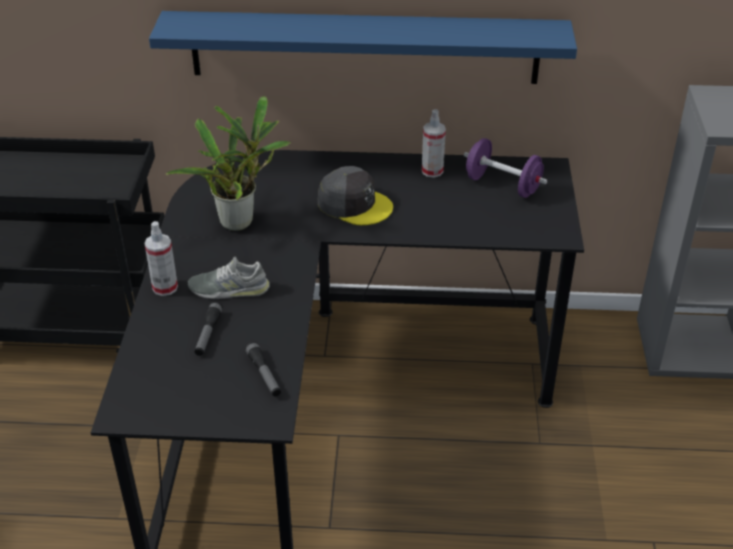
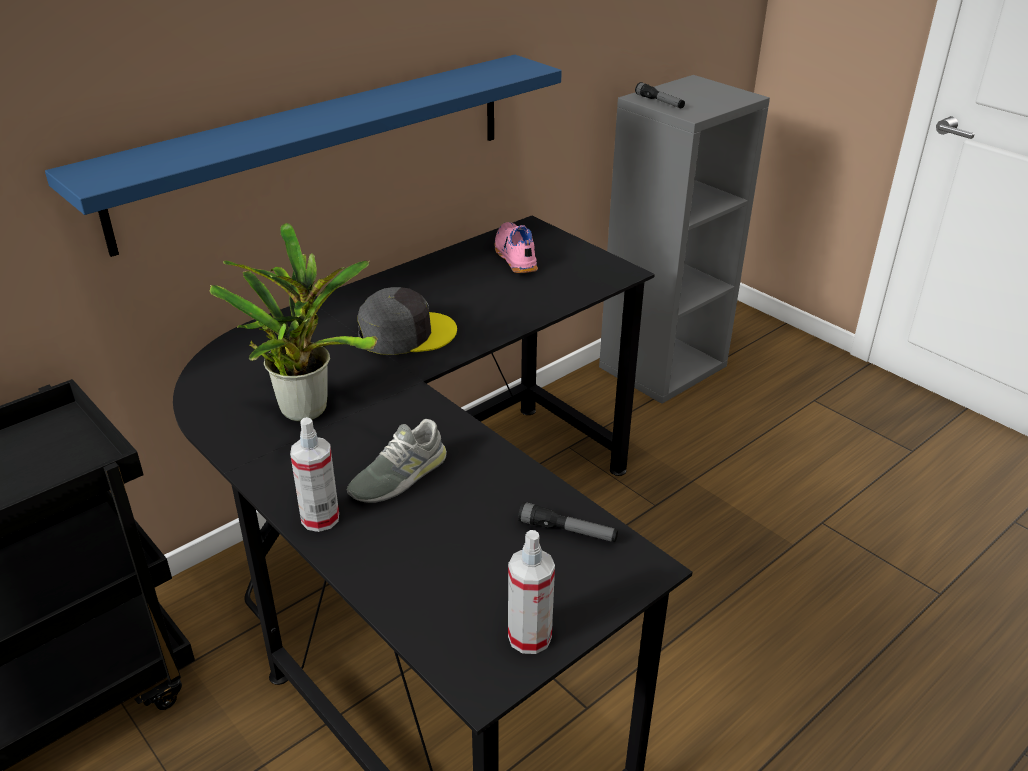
camera: 45 degrees left, 5 degrees down
(208, 334) = (446, 532): flashlight -> flashlight (659, 102)
(432, 171) = (434, 273): spray bottle -> spray bottle (529, 637)
(502, 185) = (514, 257): purple dumbbell -> pink shoe

